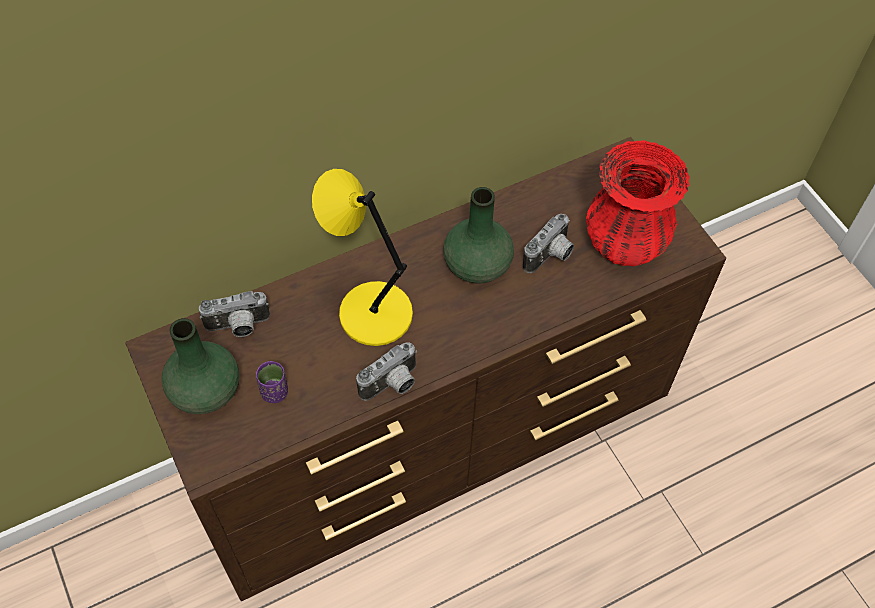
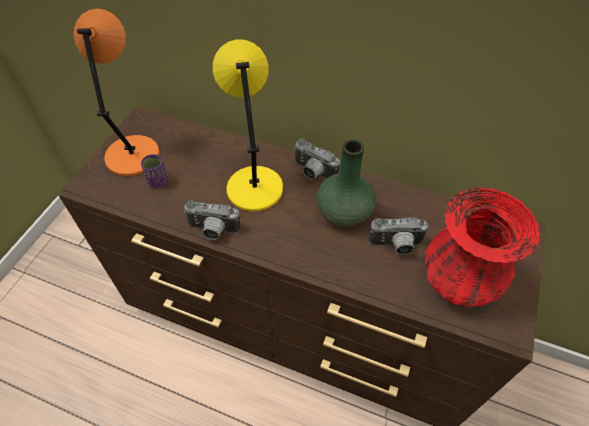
camera: 50 degrees right, 5 degrees down
(205, 391) = (133, 153): green vase -> orange table lamp
(238, 327) = (186, 139): camera -> camera (312, 173)

